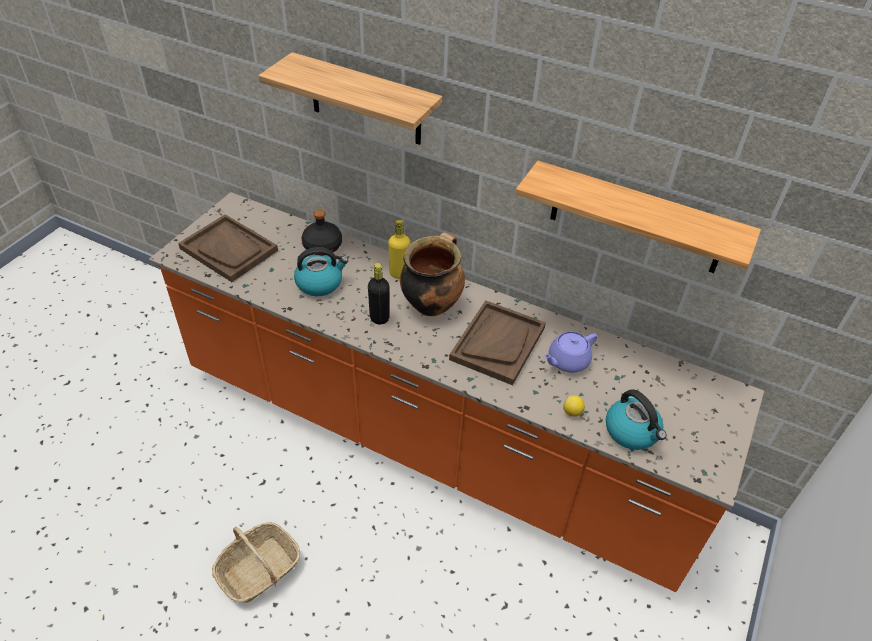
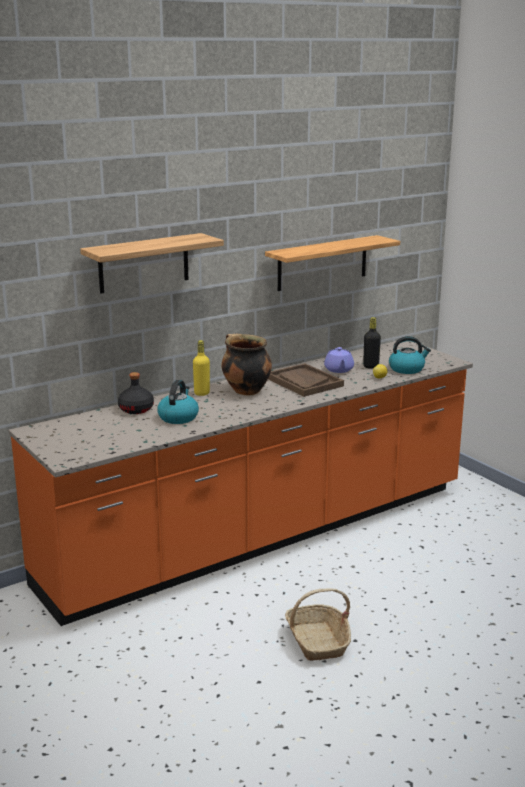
camera: 60 degrees left, 25 degrees down
(229, 250) = (91, 440): brown tray -> none
(379, 318) = (240, 407): black bottle -> black bottle (371, 366)

